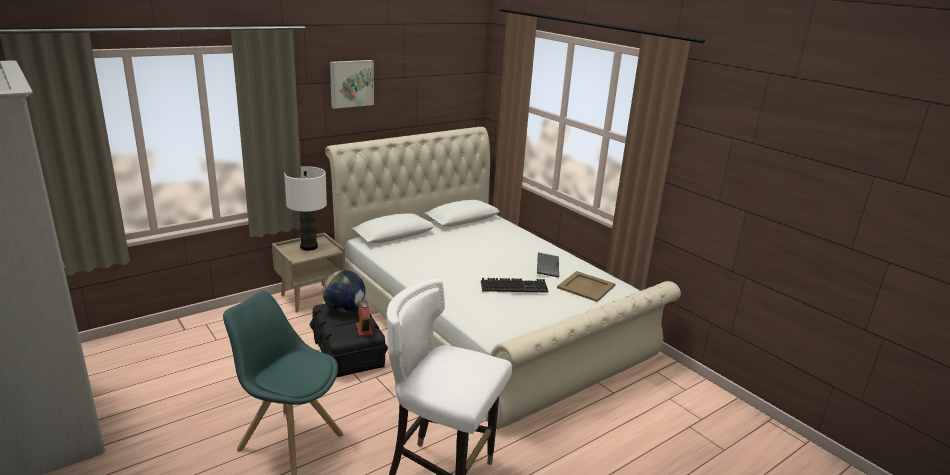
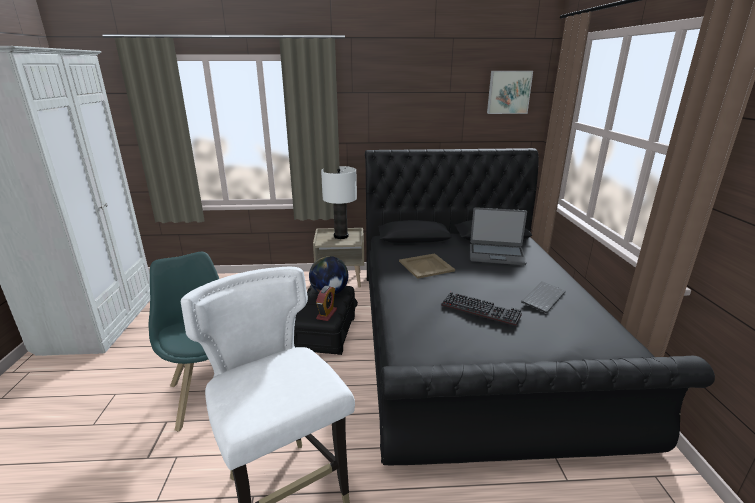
camera: 35 degrees right, 0 degrees up
(351, 83) = (394, 94): picture -> picture (508, 92)
(482, 236) = (496, 255): none -> laptop
(484, 319) = (472, 338): beige bed -> black bed
(586, 286) = (574, 332): beige tray -> beige tray (426, 266)

